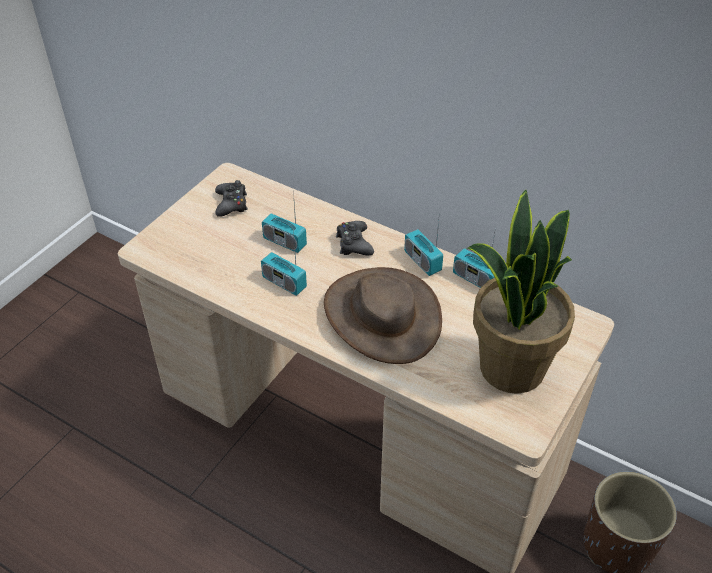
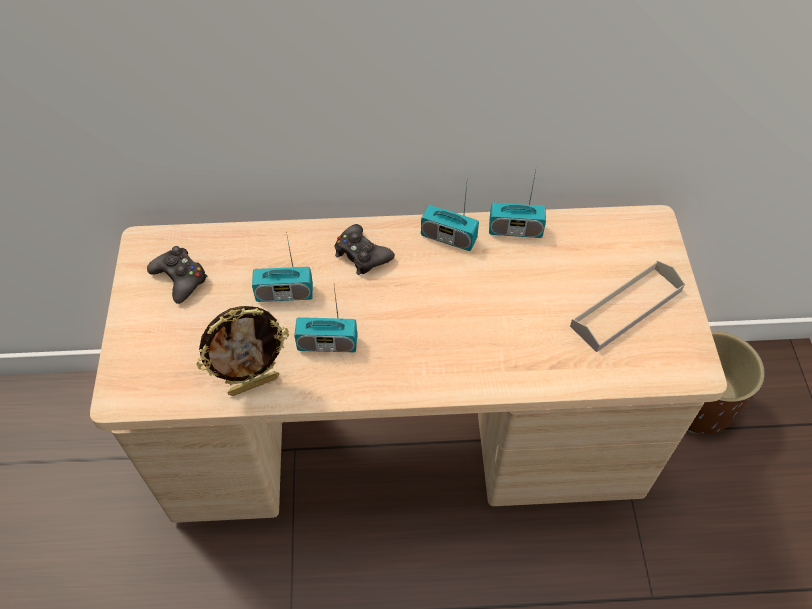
camera: 35 degrees left, 10 degrees up
(220, 281) = (254, 384): none -> picture frame
(382, 316) = (462, 323): brown hat -> none
(510, 367) = (626, 308): potted plant -> grey tray

